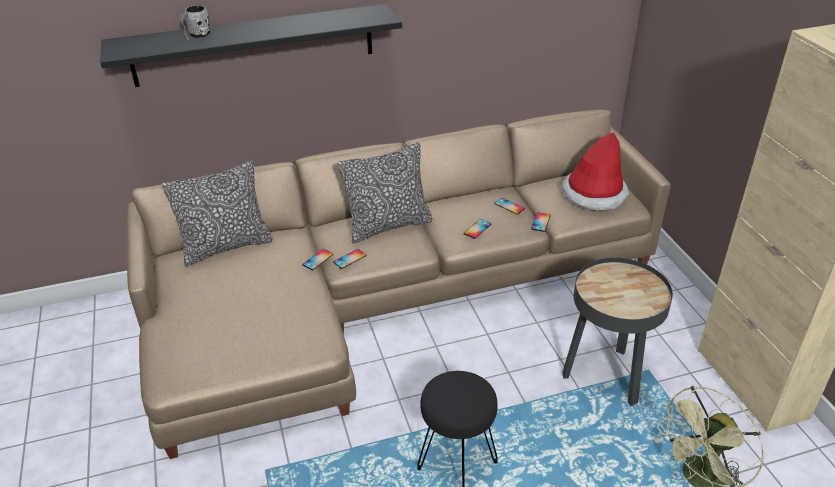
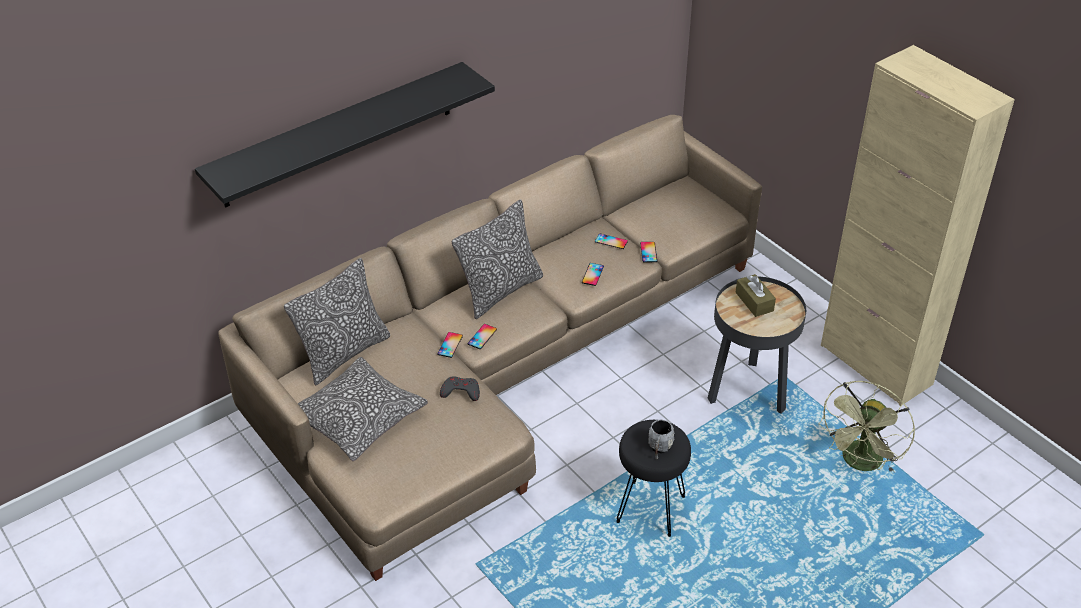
camera: 20 degrees left, 5 degrees up
(197, 35) = (295, 143): grey mug -> grey mug (659, 448)
(200, 302) = (359, 418): none -> pillow
(301, 300) = (460, 391): none -> grey game controller
(593, 194) = (688, 210): hat -> none
(619, 282) = (754, 301): none -> brown tissue box

